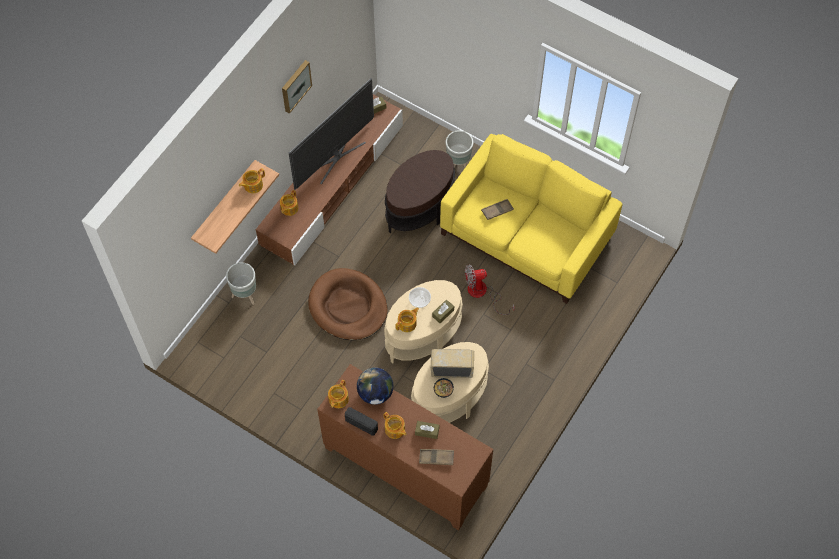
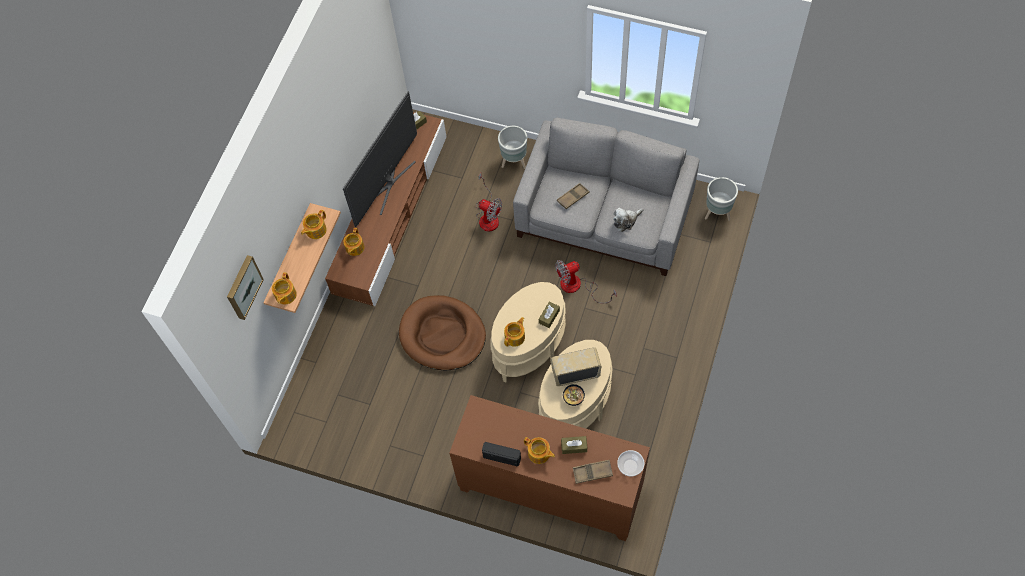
camera: 10 degrees left, 0 degrees up
(245, 295) = (331, 349): grey planter -> grey planter (718, 213)
(295, 85) = (334, 113): picture -> picture (243, 287)
(338, 399) = (469, 436): teapot -> teapot (285, 295)
(375, 393) = (507, 419): globe -> none
(419, 300) = (520, 309): bowl -> bowl (630, 466)
(420, 208) = (488, 216): brown side table -> fan
(526, 235) = (604, 216): yellow sofa -> grey sofa
(539, 244) = (626, 221): none -> plush toy

